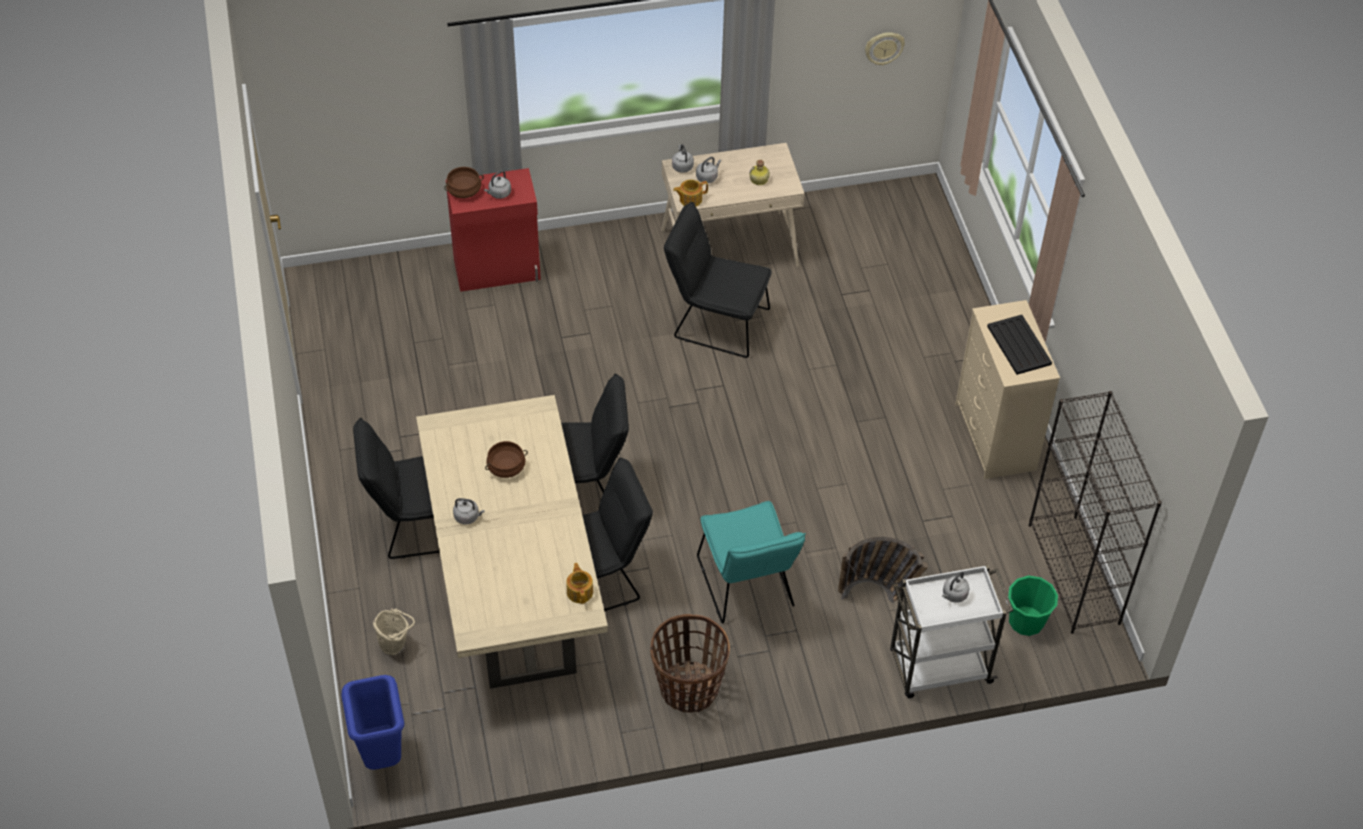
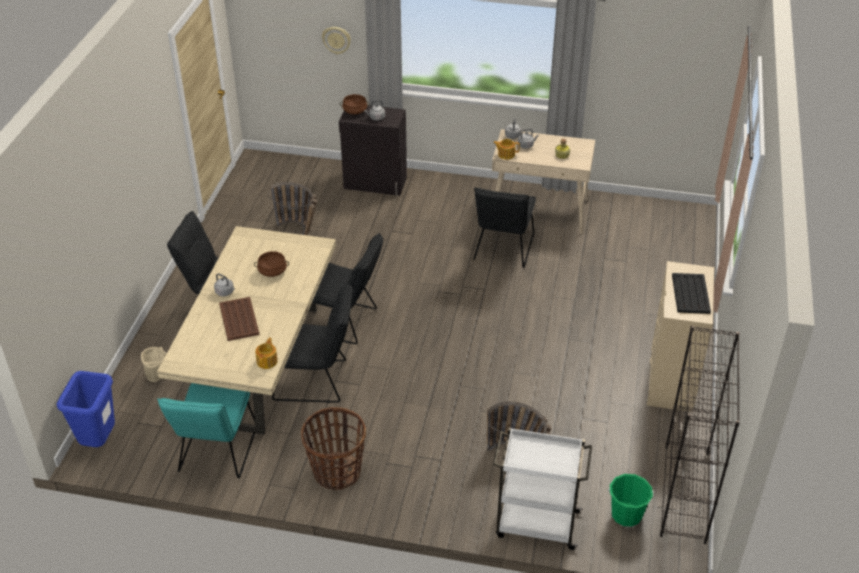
camera: 25 degrees right, 10 degrees down
(443, 377) = (300, 232): none -> basket
(498, 270) = (375, 183): red cabinet -> black cabinet
(510, 548) = (239, 320): none -> brown tray
(715, 321) = (502, 250): black chair -> black chair turned 120 degrees counterclockwise
(747, 588) = (421, 420): turquoise chair -> turquoise chair (216, 454)
(884, 48) = (681, 82): wall clock -> wall clock (336, 40)
(953, 595) = (545, 453): grey kettle -> none

